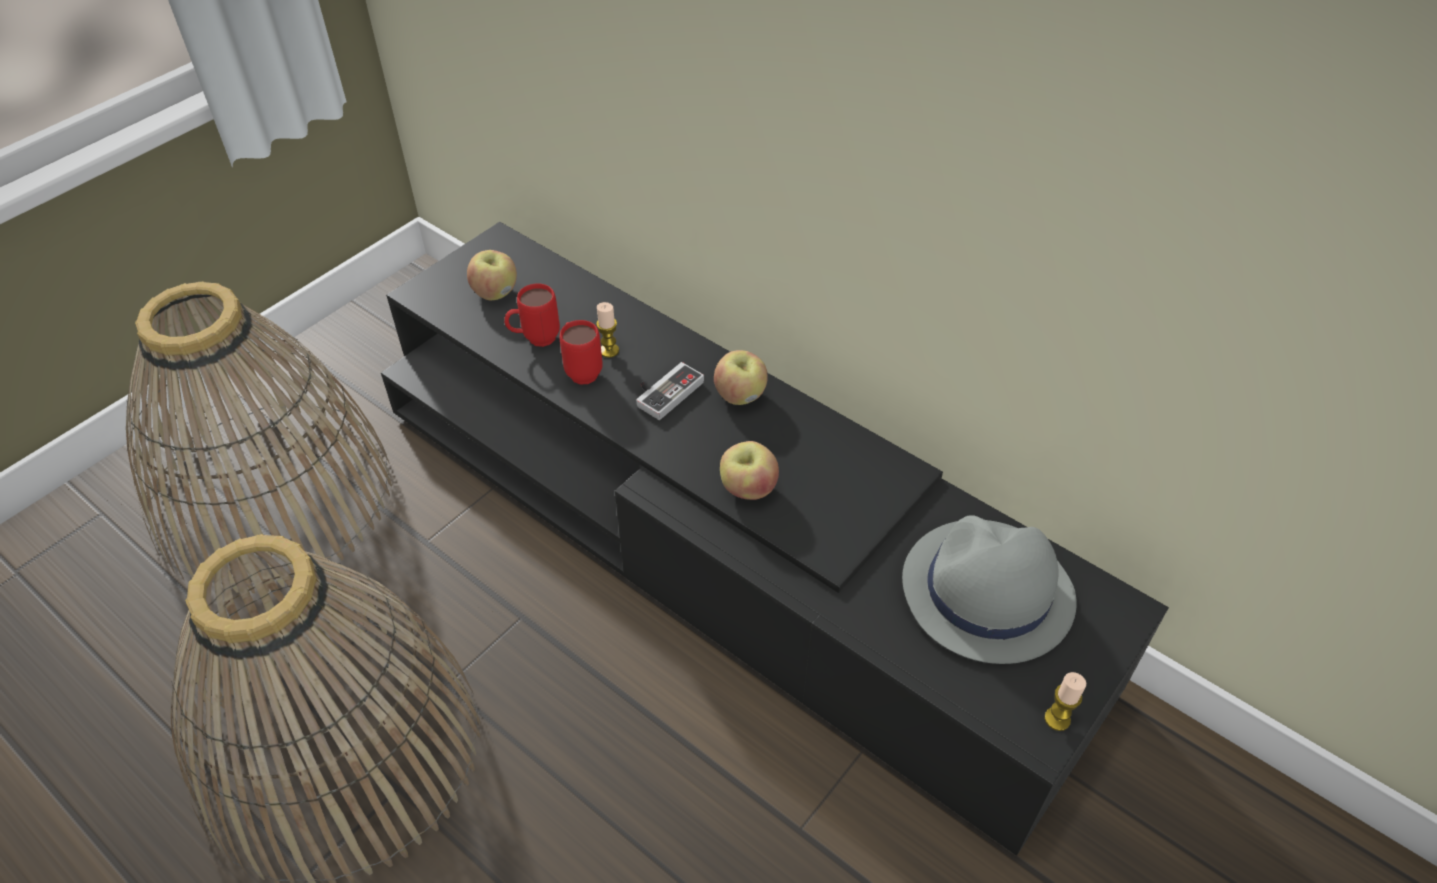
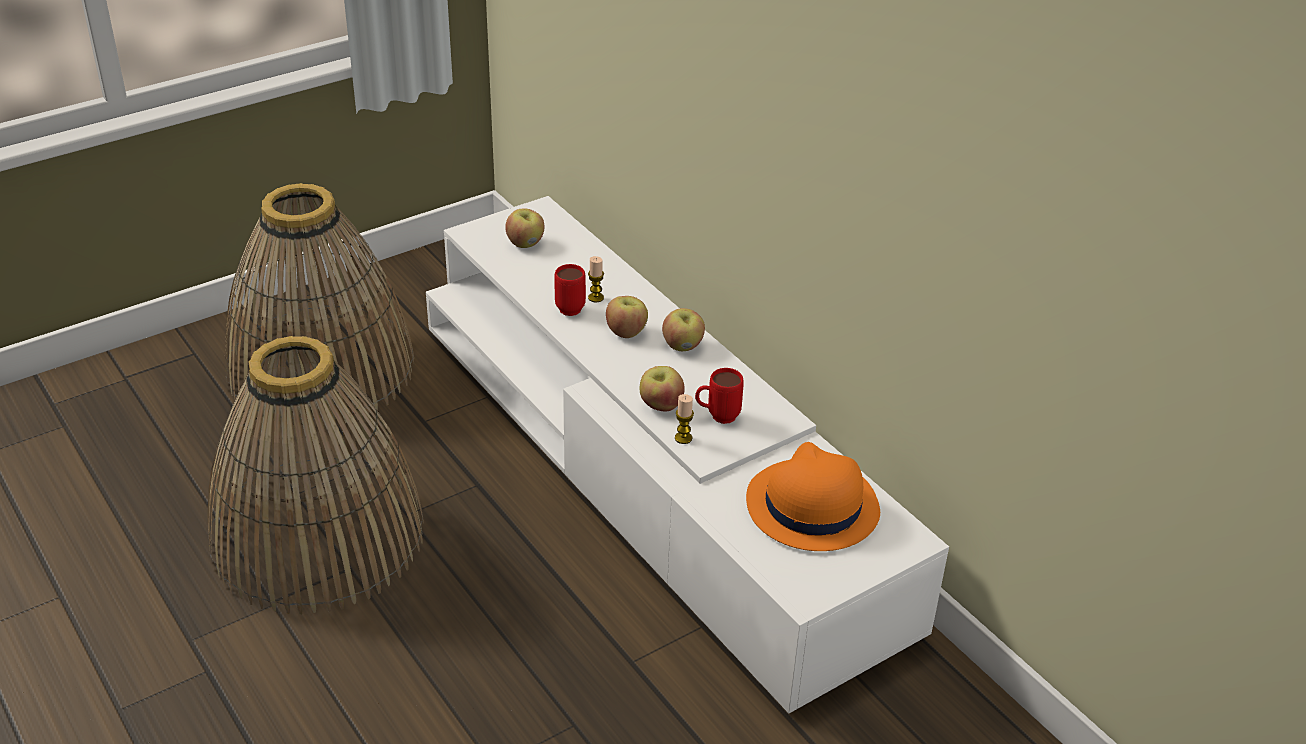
camera: 15 degrees right, 10 degrees down
(534, 340) = (542, 280): red mug -> red mug (717, 417)
(665, 391) = (626, 332): game controller -> apple
(718, 539) = (649, 467): black tv stand -> white tv stand
(986, 592) = (811, 506): grey hat -> orange hat
(1057, 719) = (823, 590): candle -> candle (683, 438)

